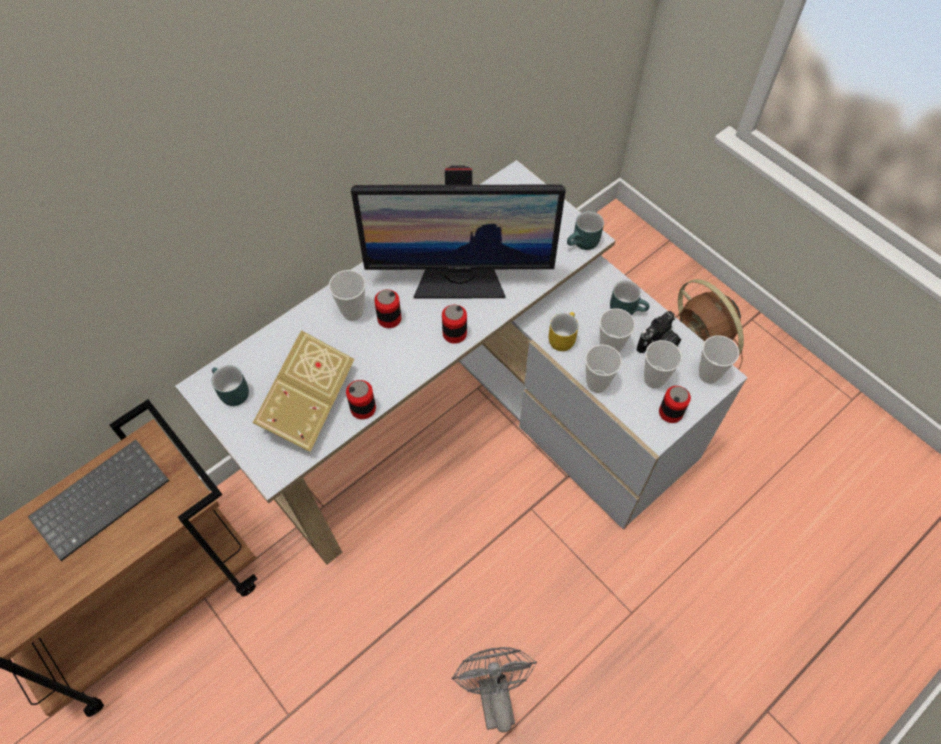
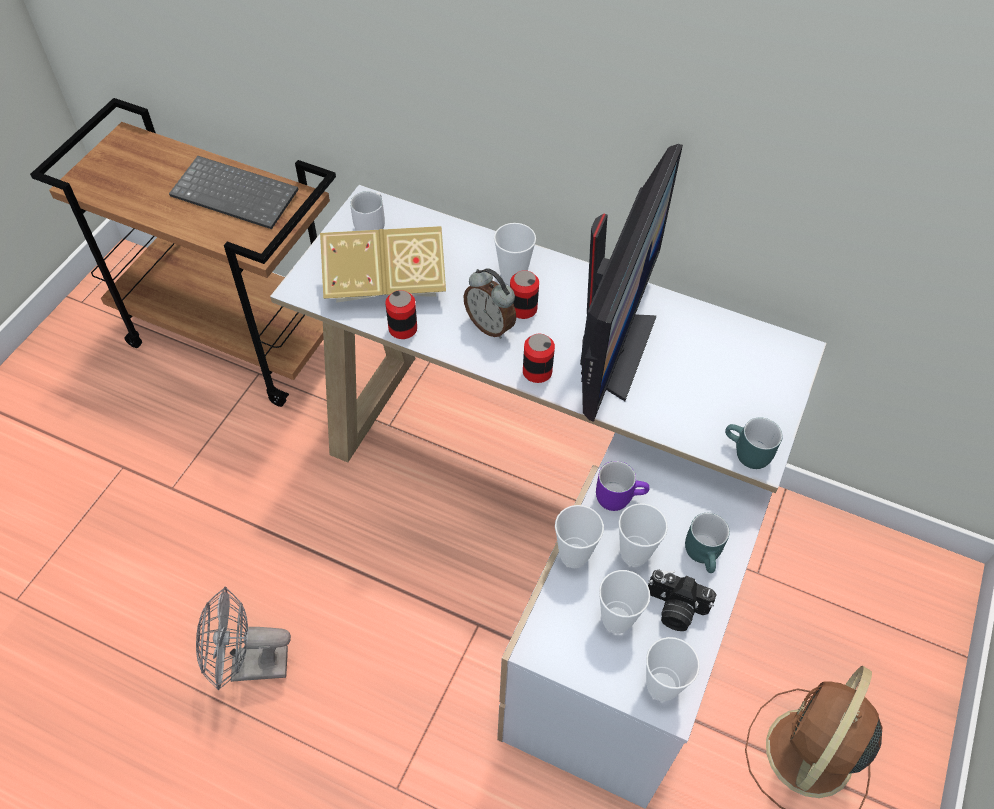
camera: 65 degrees right, 5 degrees down
(230, 393) = (369, 224): turquoise mug -> white mug
(394, 346) = (490, 325): none -> alarm clock
(459, 279) = (613, 350): monitor -> monitor turned 135 degrees counterclockwise
(493, 693) = (249, 666): grey fan -> grey fan turned 150 degrees counterclockwise
(561, 337) = (618, 495): yellow mug -> purple mug
(670, 412) = (577, 655): can -> none

